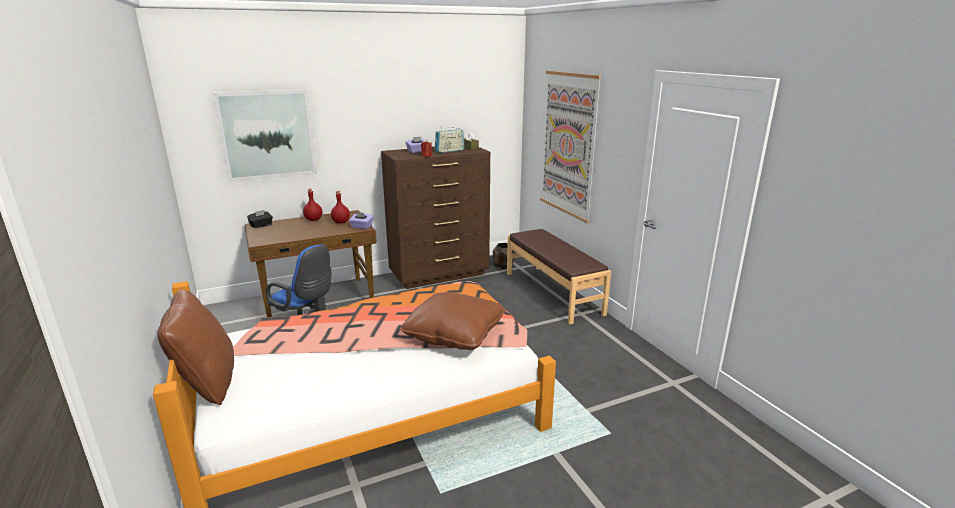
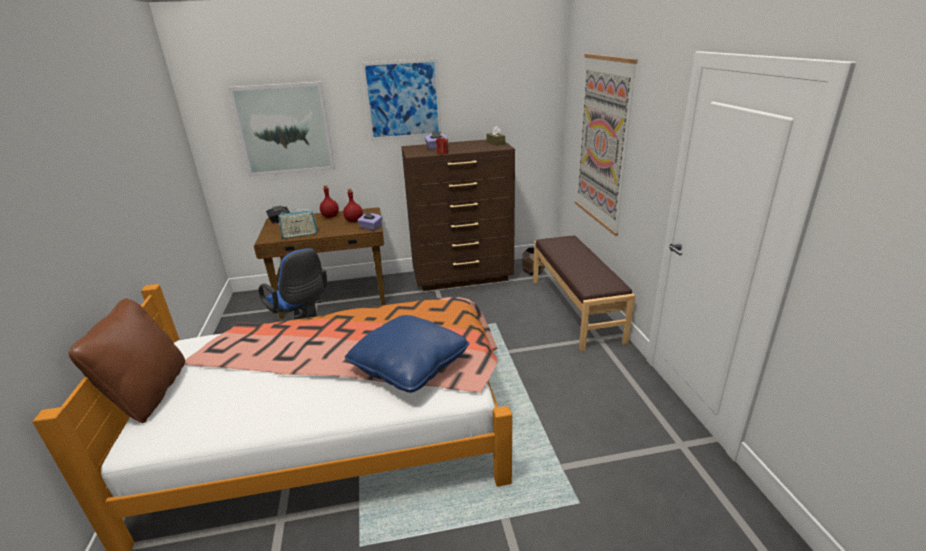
camera: 15 degrees right, 5 degrees up
(383, 108) = (403, 100): none -> picture
(449, 151) = (471, 147): radio -> radio (300, 235)
(454, 334) = (409, 366): brown pillow -> blue pillow

